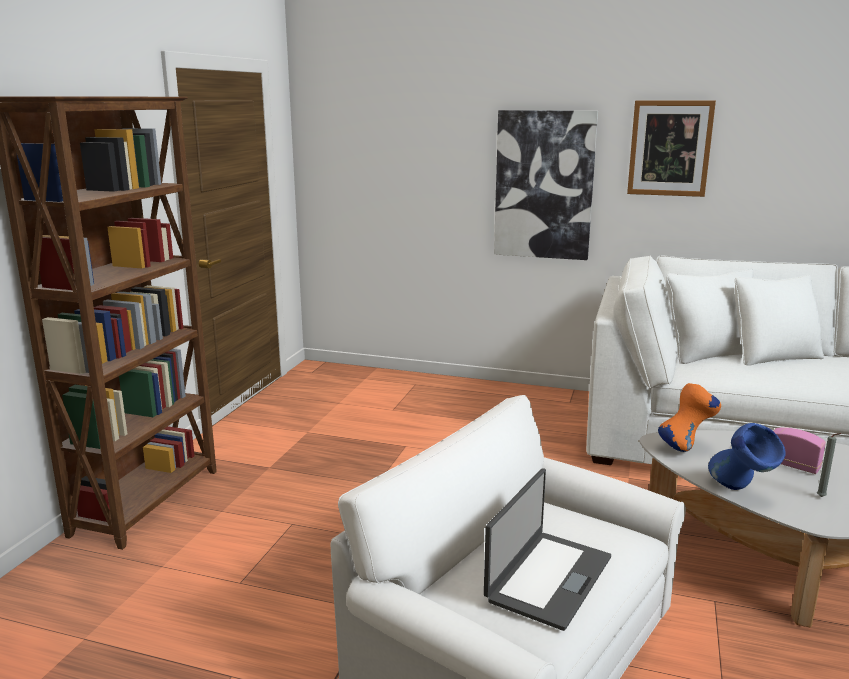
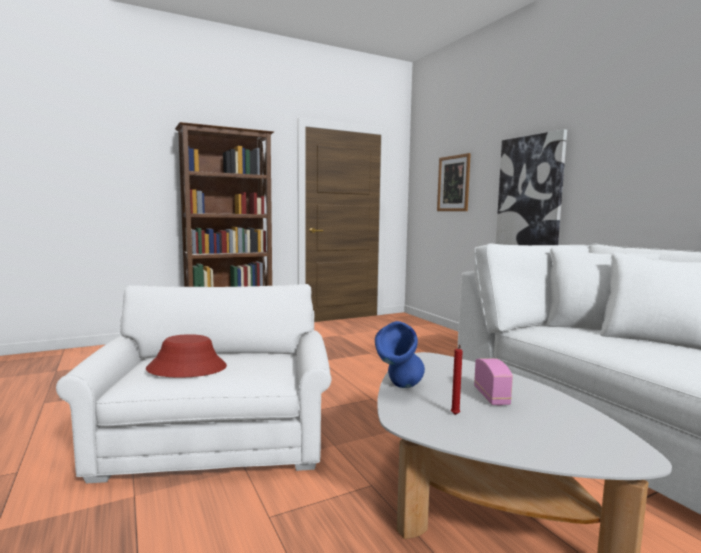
camera: 45 degrees right, 10 degrees down
(547, 578) = (187, 368): laptop -> red hat
(670, 148) = (623, 152): picture -> picture (453, 183)
(685, 447) = (434, 364): orange vase -> none
(822, 497) = (455, 415): grey candle -> red candle

